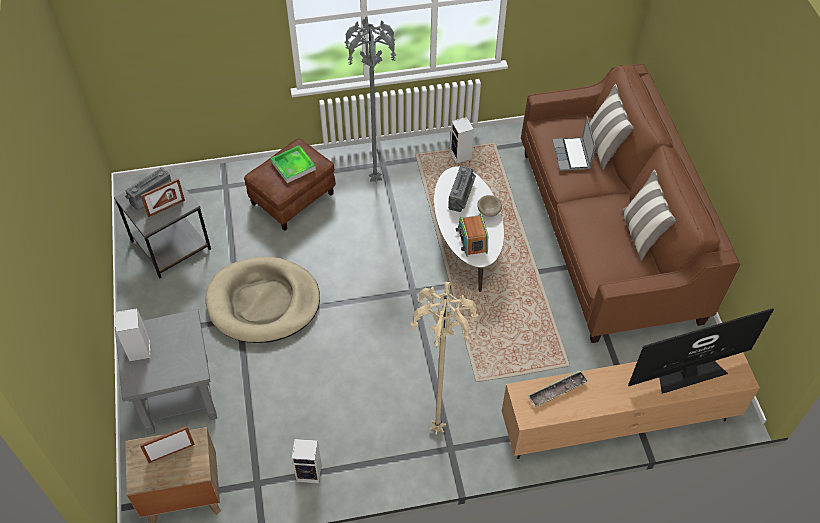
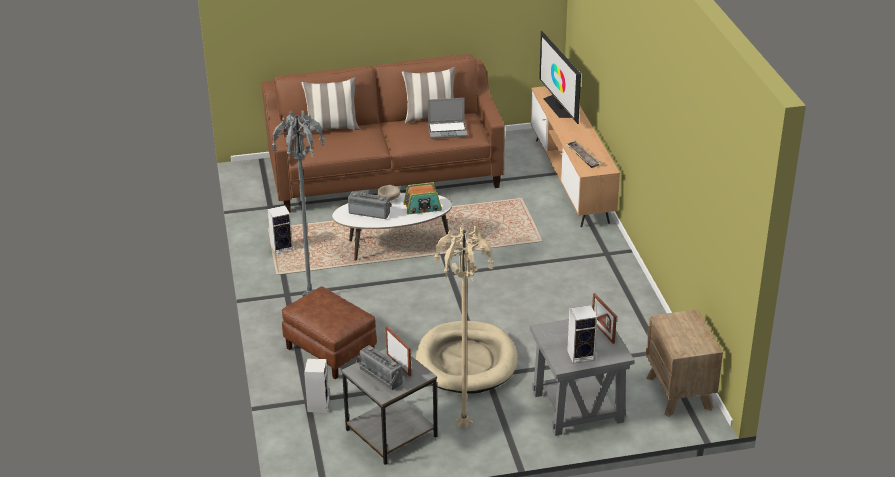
camera: 90 degrees left, 20 degrees down
(171, 453) = (678, 331): picture frame -> picture frame (602, 332)
(293, 166) = (326, 307): tray -> none
(310, 472) = (642, 323): speaker -> speaker (318, 404)
(437, 430) = (591, 260): beige floor lamp -> beige floor lamp (465, 426)
(572, 155) = (342, 142): laptop -> laptop (448, 130)

